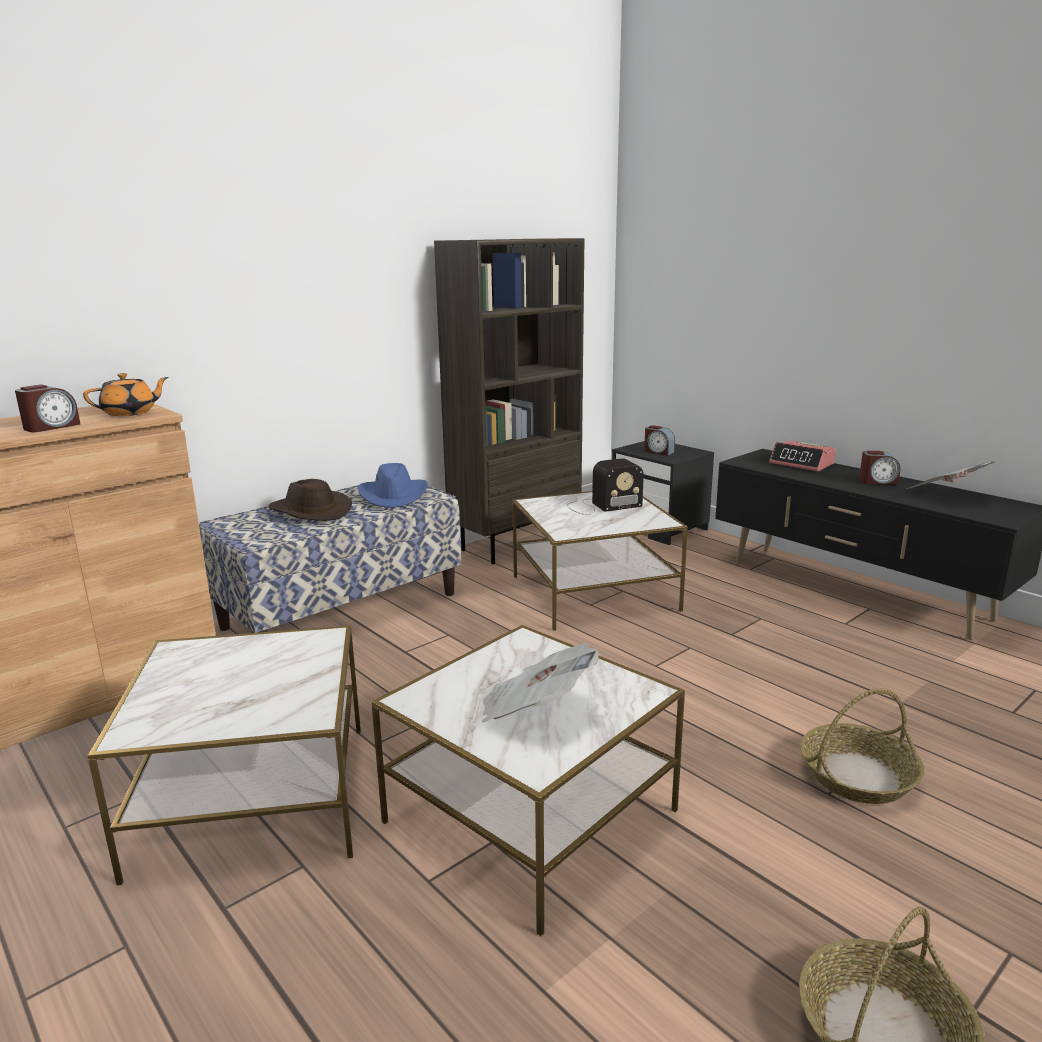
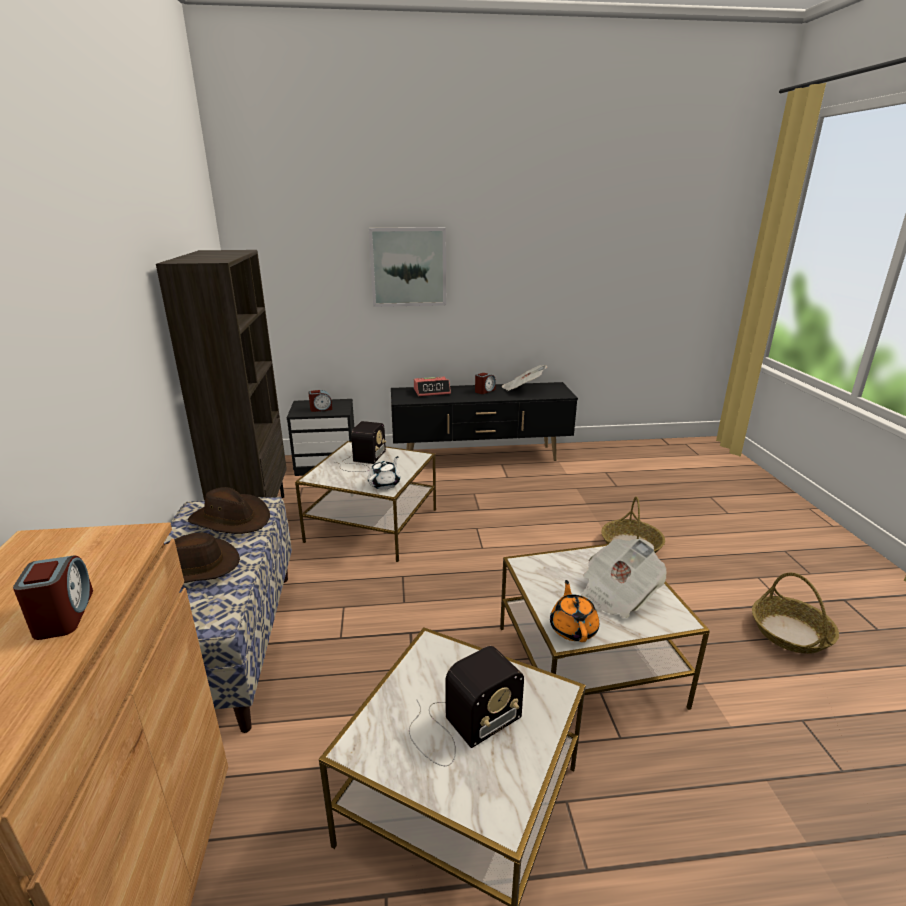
camera: 55 degrees left, 5 degrees up
(130, 413) = (94, 549): orange teapot -> orange teapot (573, 628)
(229, 683) = (461, 725): none -> radio
(394, 496) = (231, 519): blue hat -> brown hat
(573, 529) = (385, 484): none -> white teapot
(810, 275) = (408, 267): none -> picture

